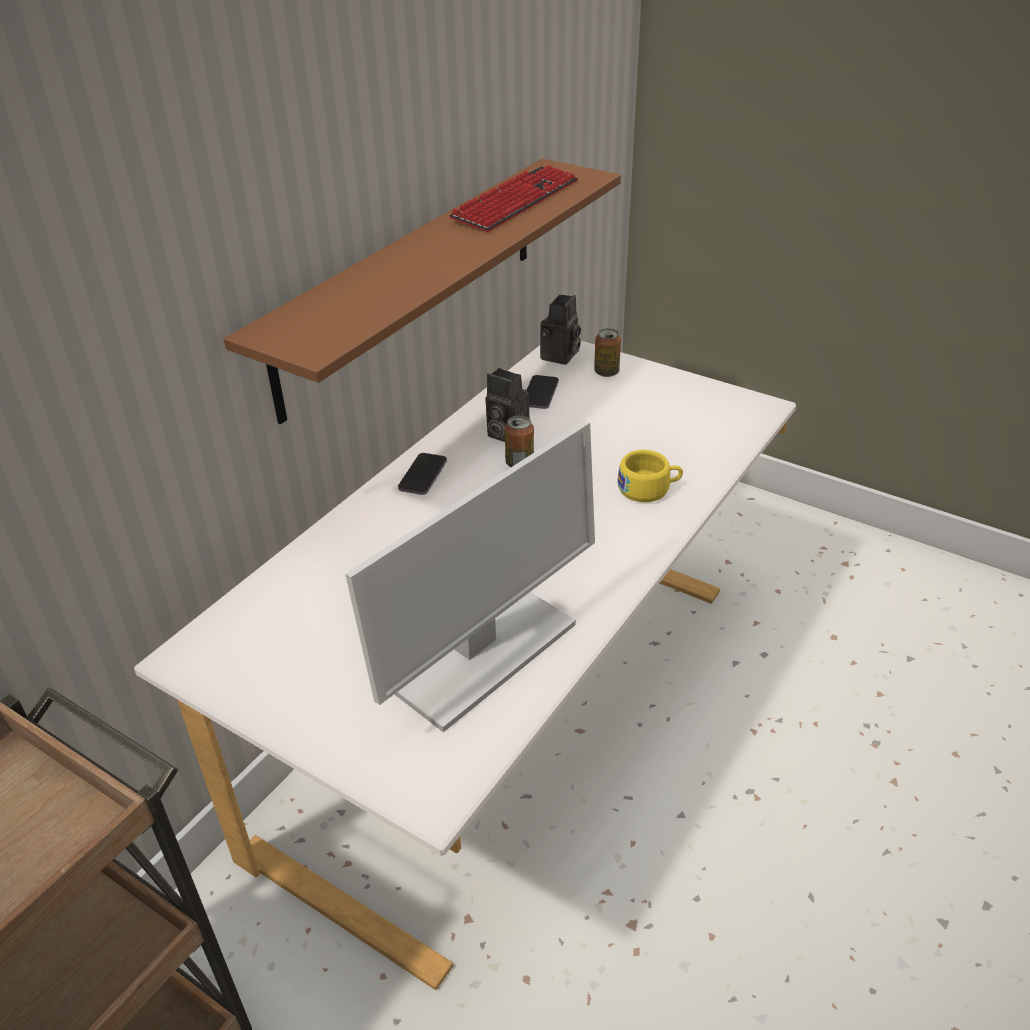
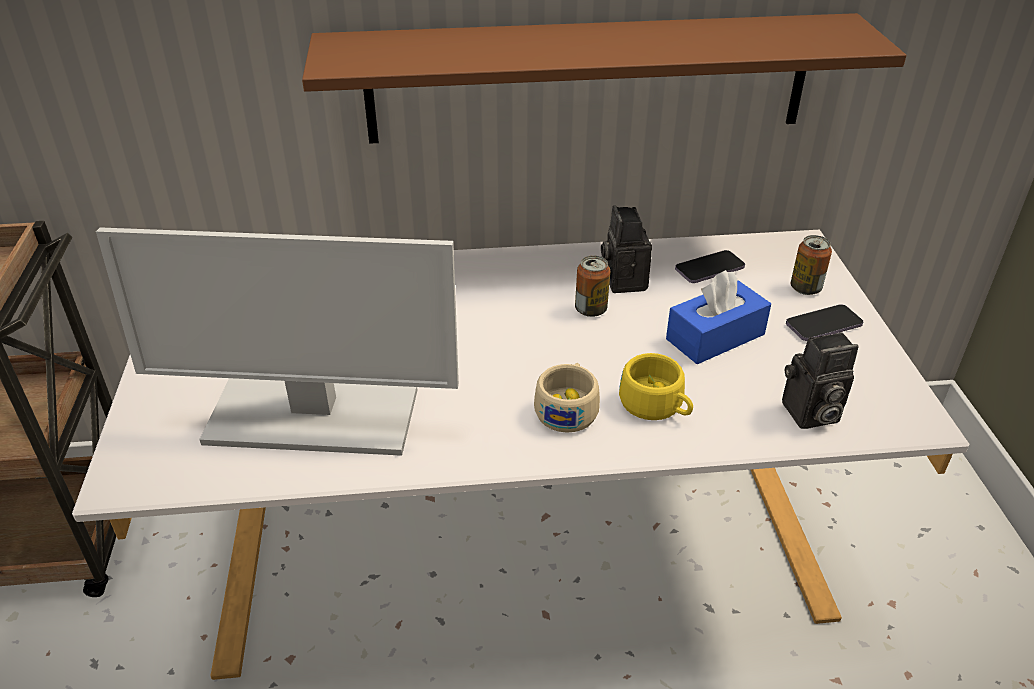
camera: 50 degrees right, 0 degrees up
(423, 476) = (507, 270): phone -> phone (823, 325)
(516, 201) = (739, 35): keyboard -> none
(560, 357) = (785, 251): camera -> camera (809, 415)
(610, 526) = (568, 408): none -> beige cup
(611, 430) = (715, 337): none -> blue tissue box

